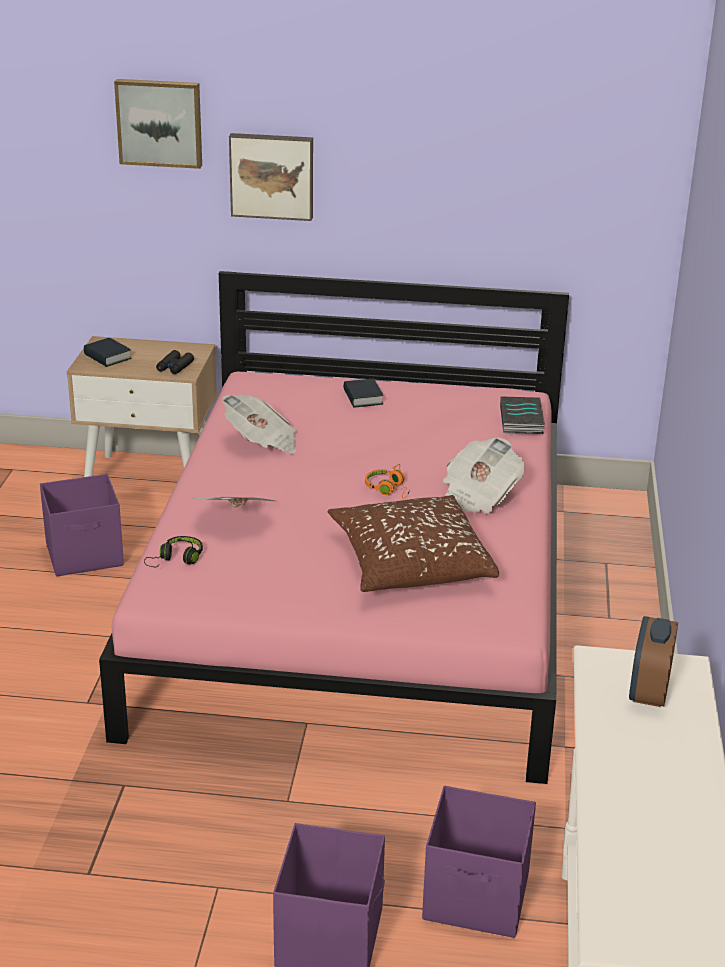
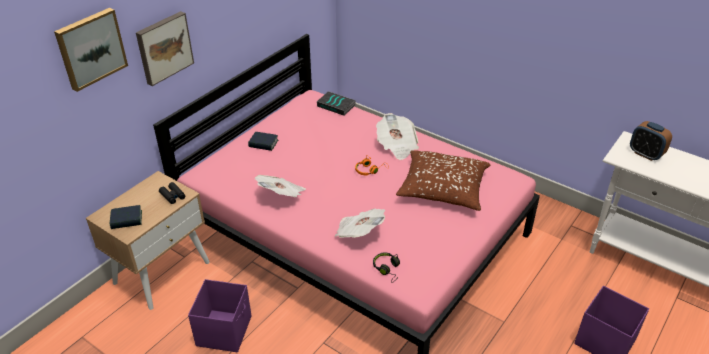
camera: 60 degrees left, 10 degrees up
(477, 898) = (595, 283): purple storage box -> none

